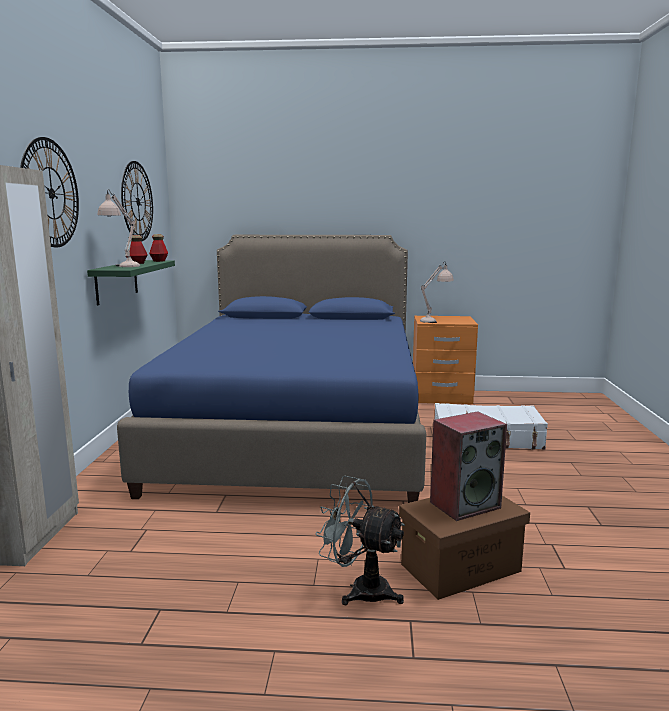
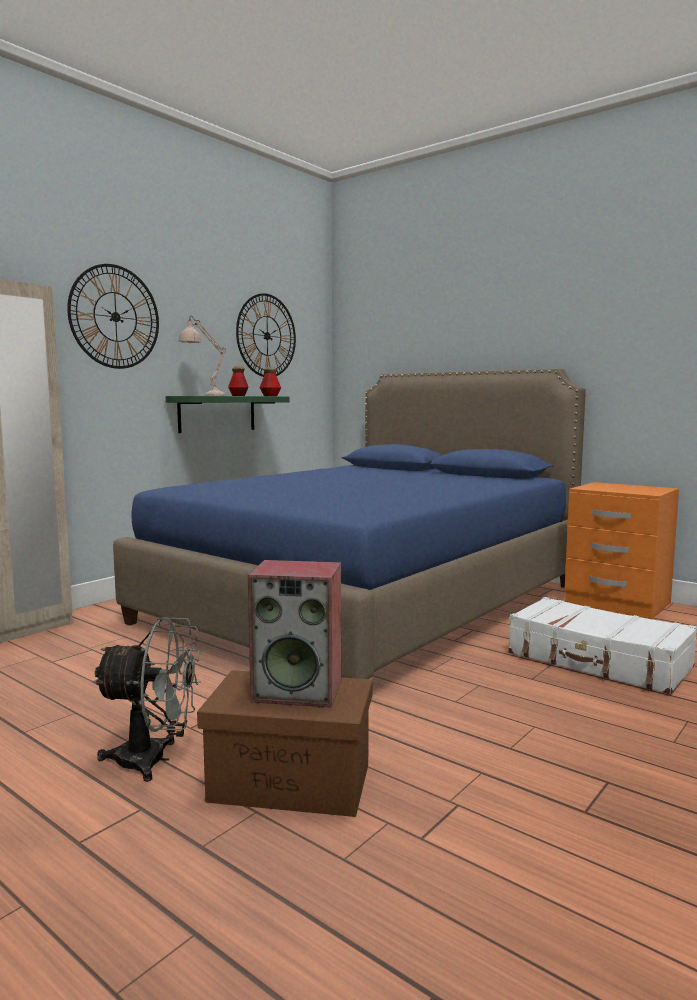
camera: 35 degrees right, 5 degrees down
(360, 589) = (154, 760): grey fan -> grey fan turned 120 degrees clockwise
(435, 320) = (606, 487): beige table lamp -> none

